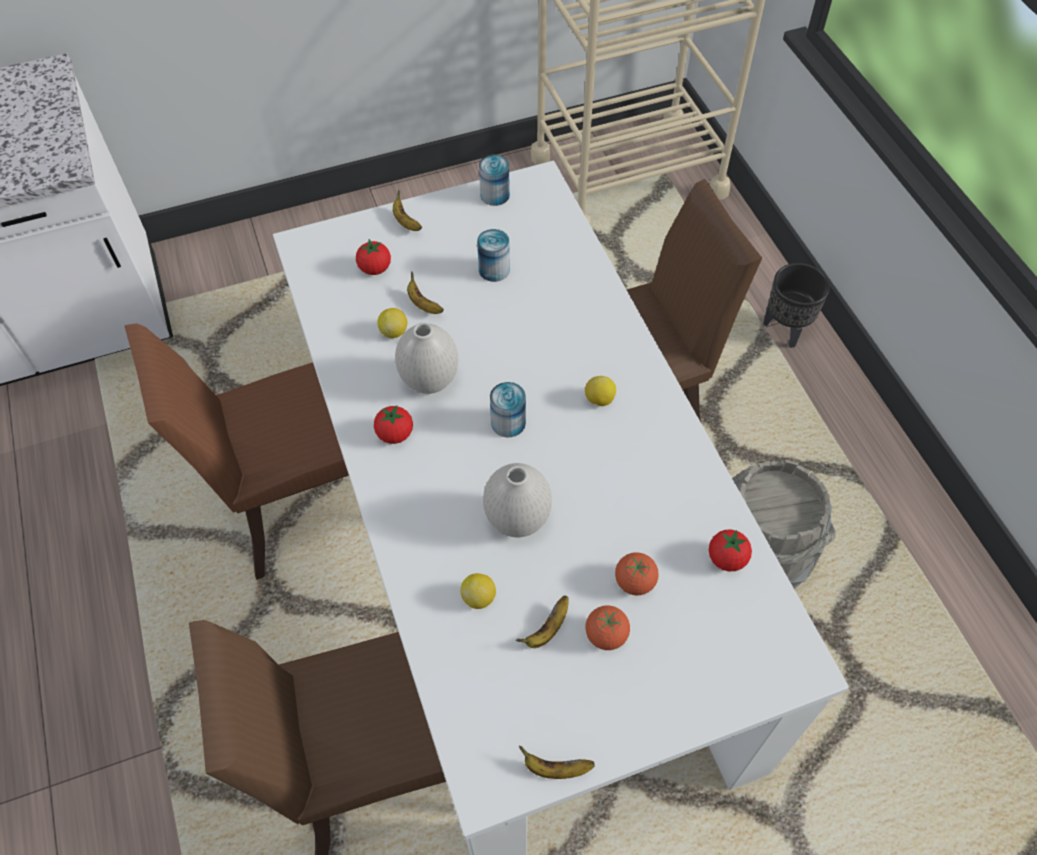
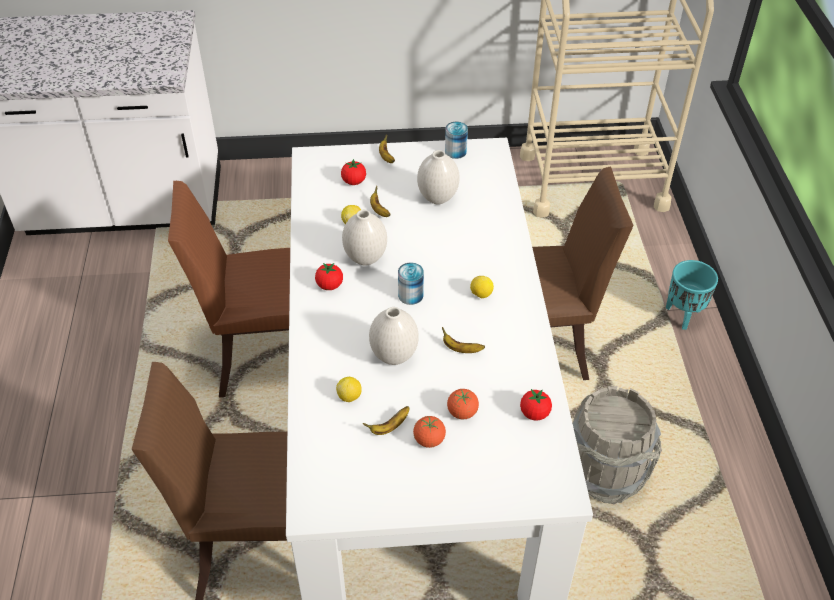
camera: 15 degrees right, 10 degrees down
(494, 269) = (437, 198): can -> white vase
(555, 769) = (362, 511): banana -> banana (461, 349)
(786, 329) = (683, 315): black planter -> turquoise planter

